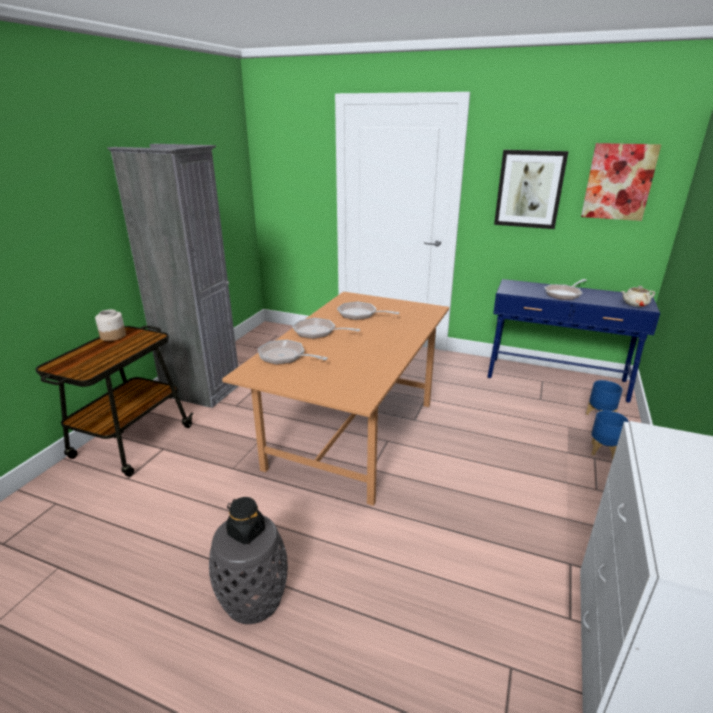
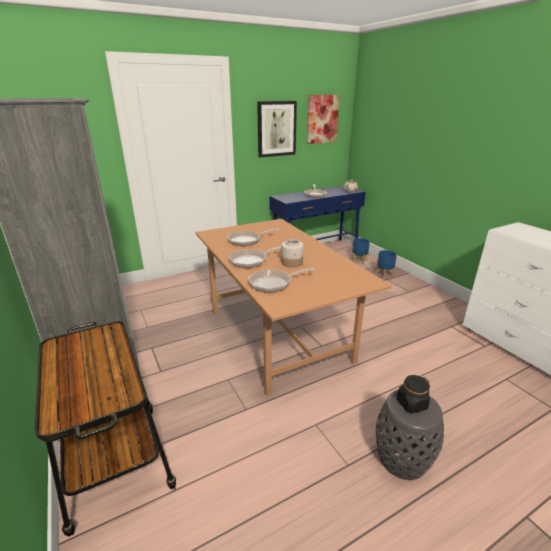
camera: 50 degrees left, 0 degrees up
(113, 336) = (58, 354): jar -> jar (292, 263)

